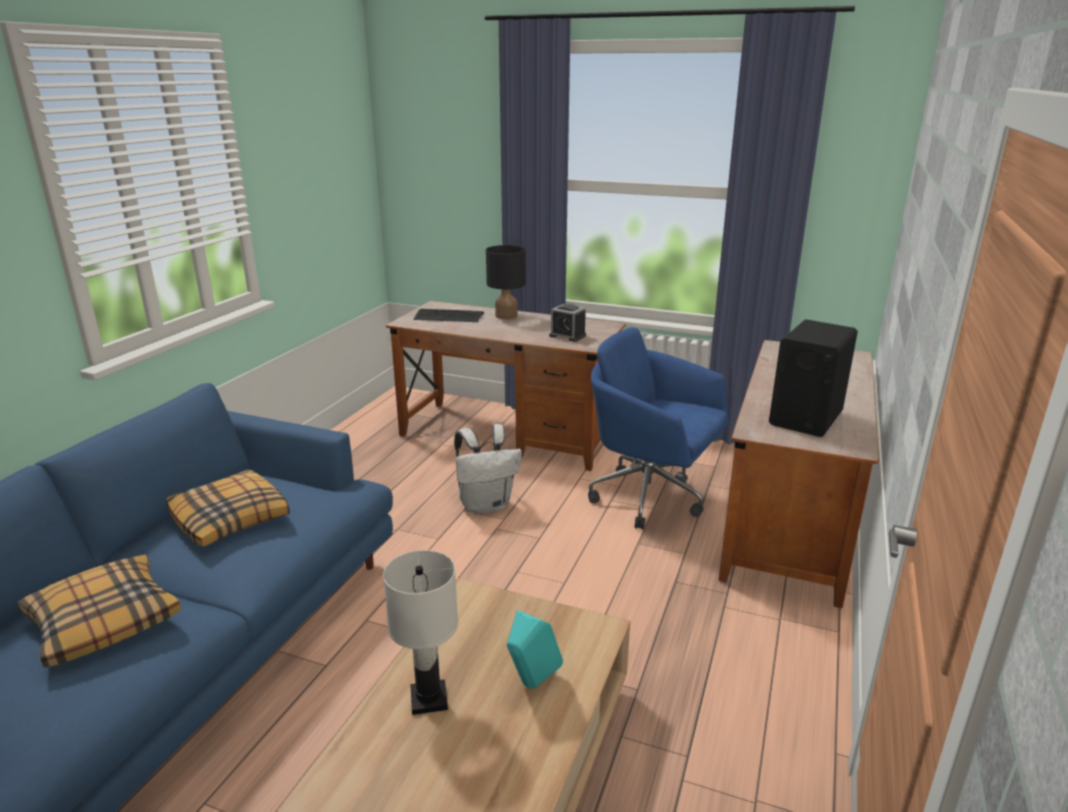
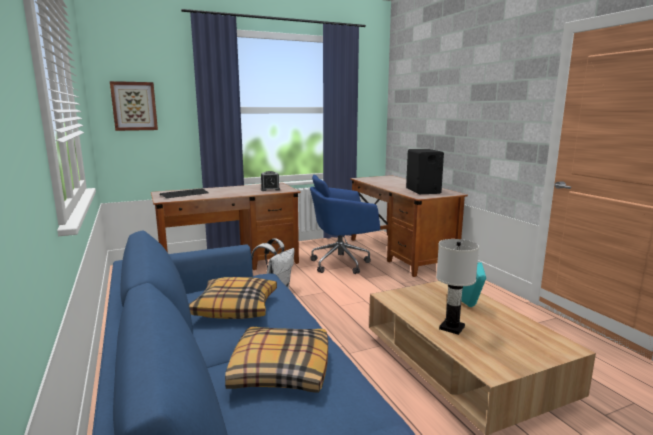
camera: 45 degrees left, 10 degrees down
(427, 171) = (134, 106): none -> picture
(506, 316) = (217, 189): black table lamp -> none

